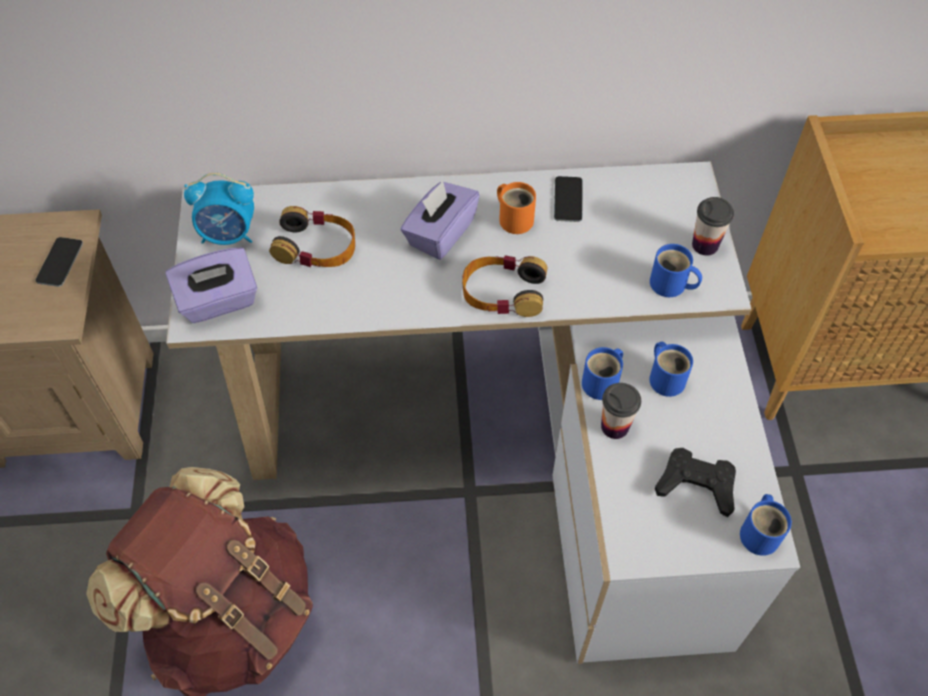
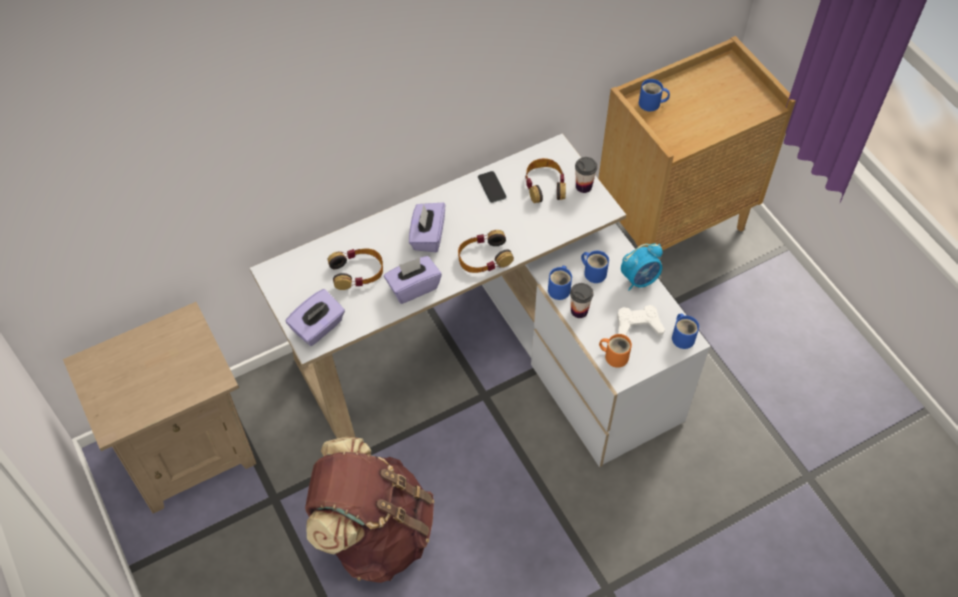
camera: 25 degrees left, 0 degrees up
(59, 262) = (193, 344): phone -> none
(229, 235) = (298, 285): alarm clock -> alarm clock (640, 279)
(379, 296) = (413, 287): none -> purple tissue box
(515, 218) = (466, 210): orange mug -> orange mug (615, 355)
(647, 223) = (545, 185): none -> headphones
(670, 285) = (576, 217): blue mug -> blue mug (651, 104)
(696, 484) = (638, 324): black game controller -> white game controller

